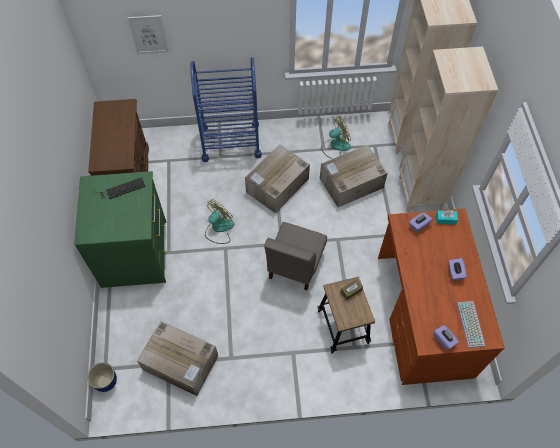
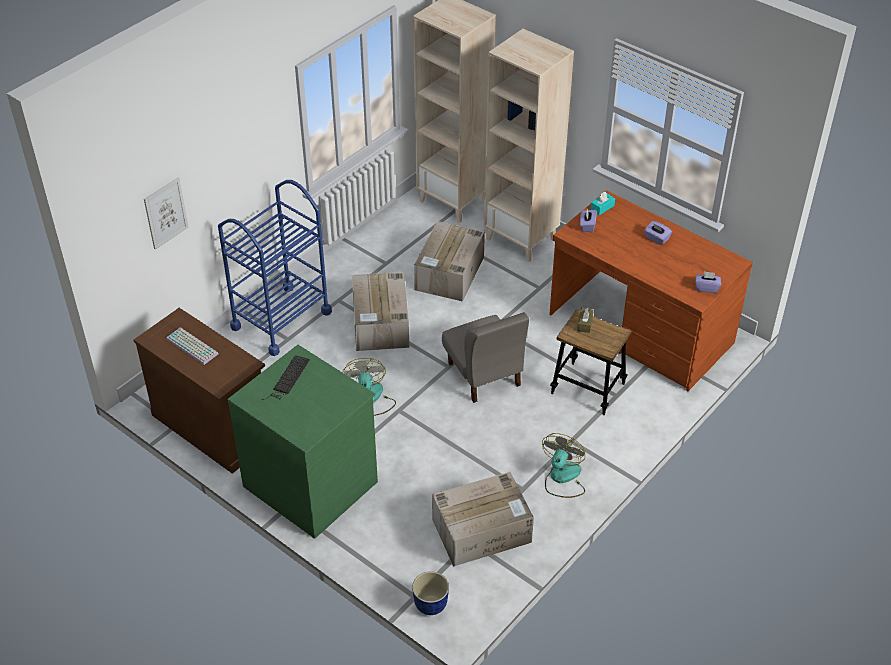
camera: 45 degrees left, 15 degrees down
(335, 146) = (394, 253): fan -> fan (562, 478)
(471, 324) = (712, 264): keyboard -> keyboard (193, 346)

